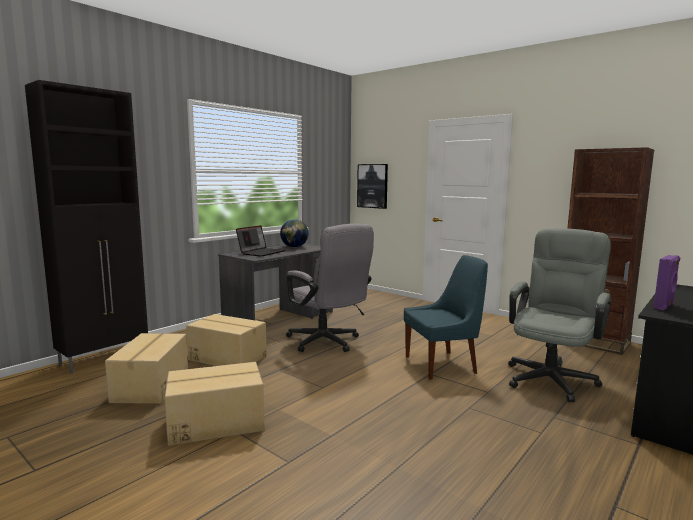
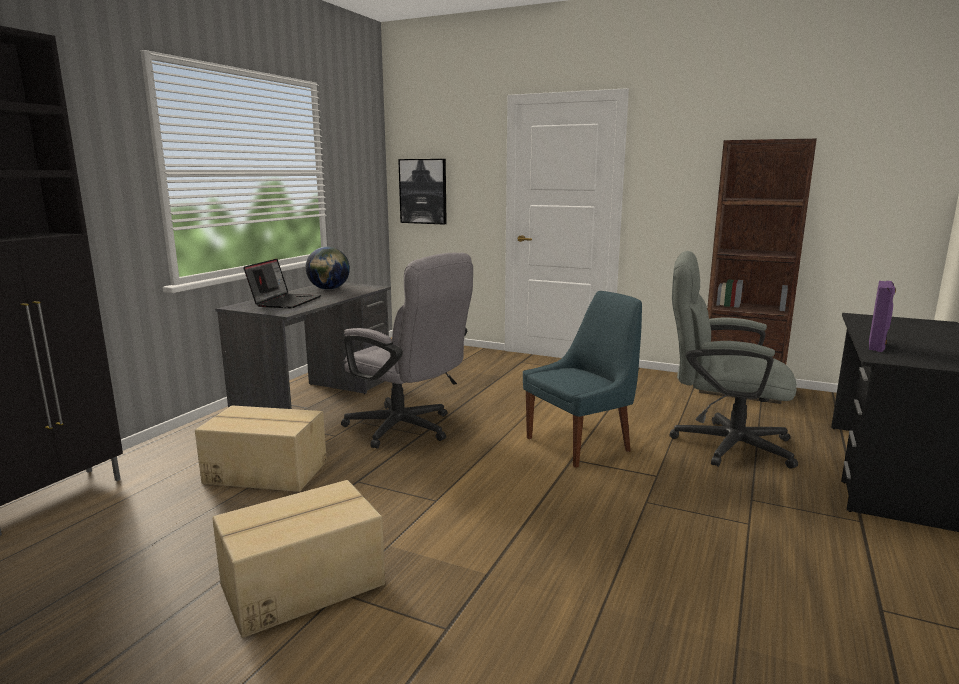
camera: 15 degrees left, 5 degrees up
(150, 385) = (157, 537): cardboard box -> none
(552, 377) = (720, 444): grey office chair -> grey office chair turned 90 degrees counterclockwise

